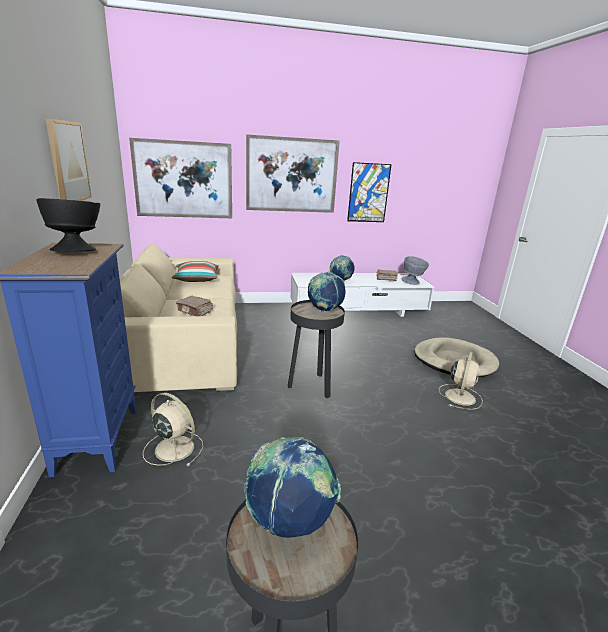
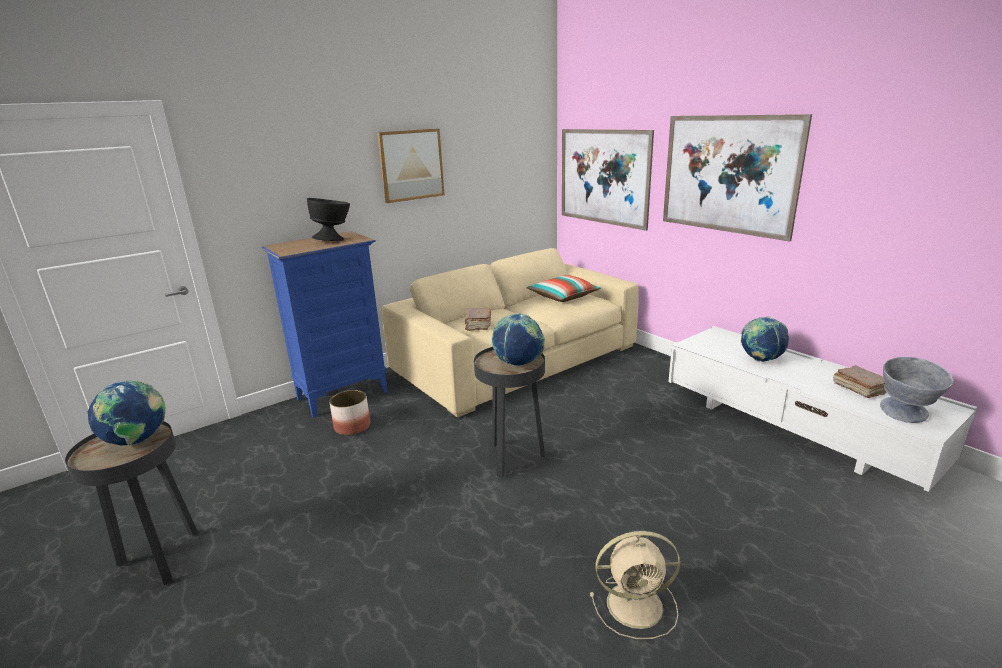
camera: 65 degrees right, 0 degrees up
(173, 448) = (352, 426): beige fan -> planter
(368, 193) = (867, 213): picture -> none
(454, 361) = (765, 576): beige dog bed -> none

